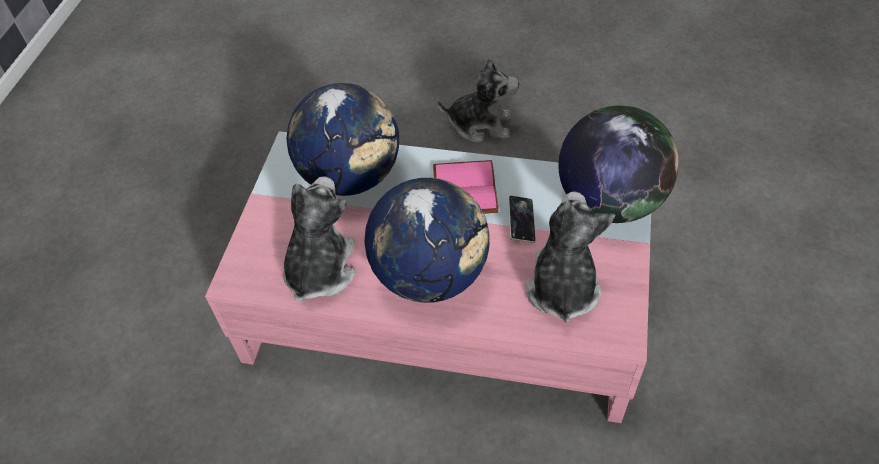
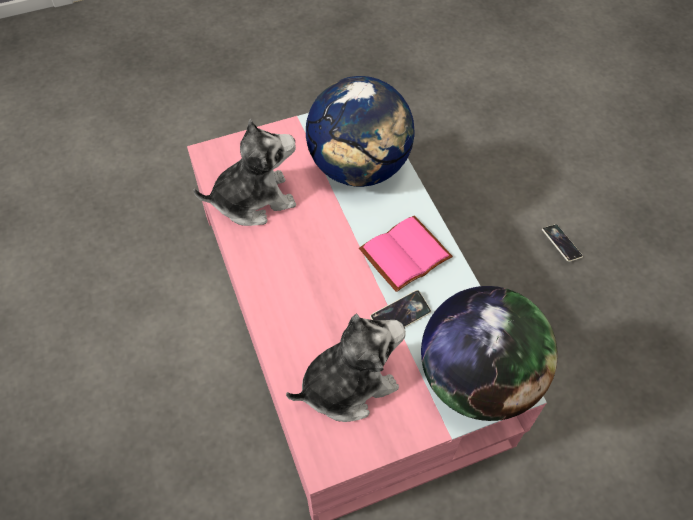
camera: 55 degrees right, 5 degrees up
(430, 275) = (296, 277): globe -> none
(480, 125) = (561, 244): plush toy -> phone

